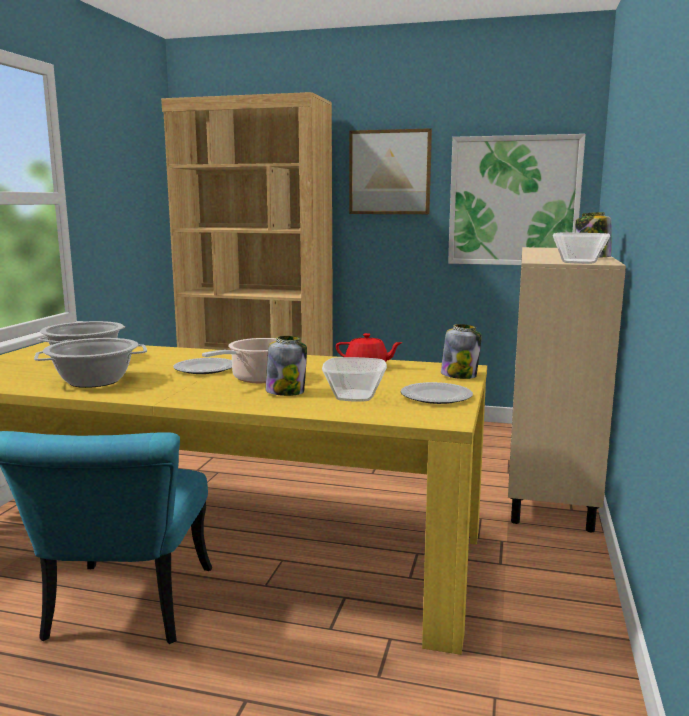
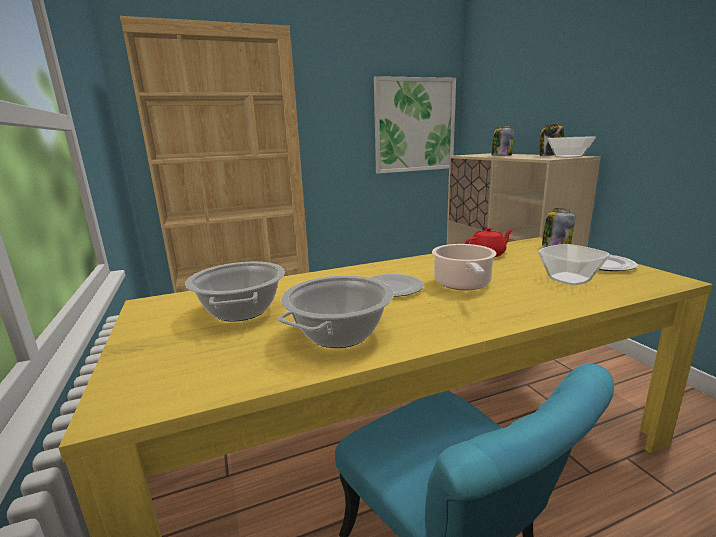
camera: 35 degrees left, 5 degrees up
(286, 392) = (521, 289): jar -> jar (501, 156)
(390, 172) = (329, 104): picture -> none

